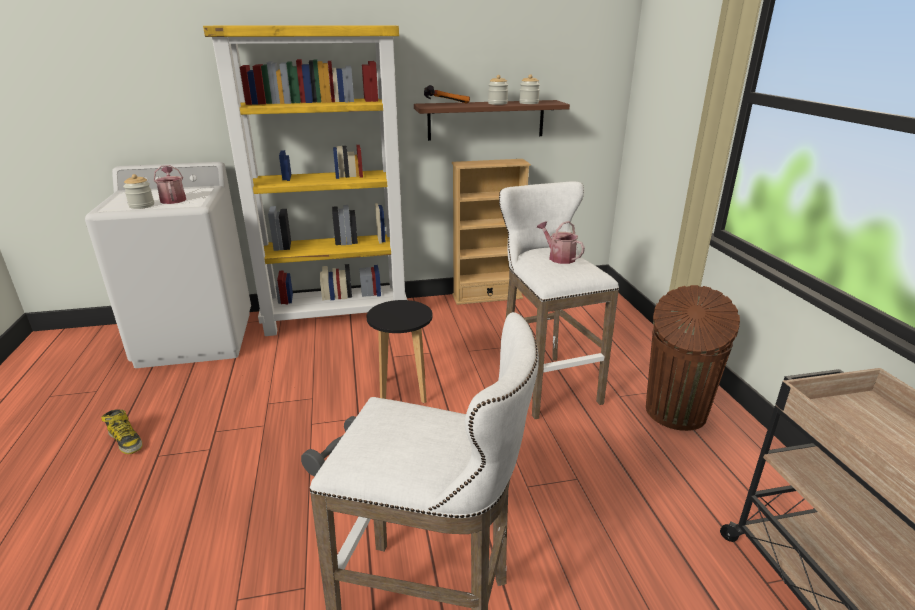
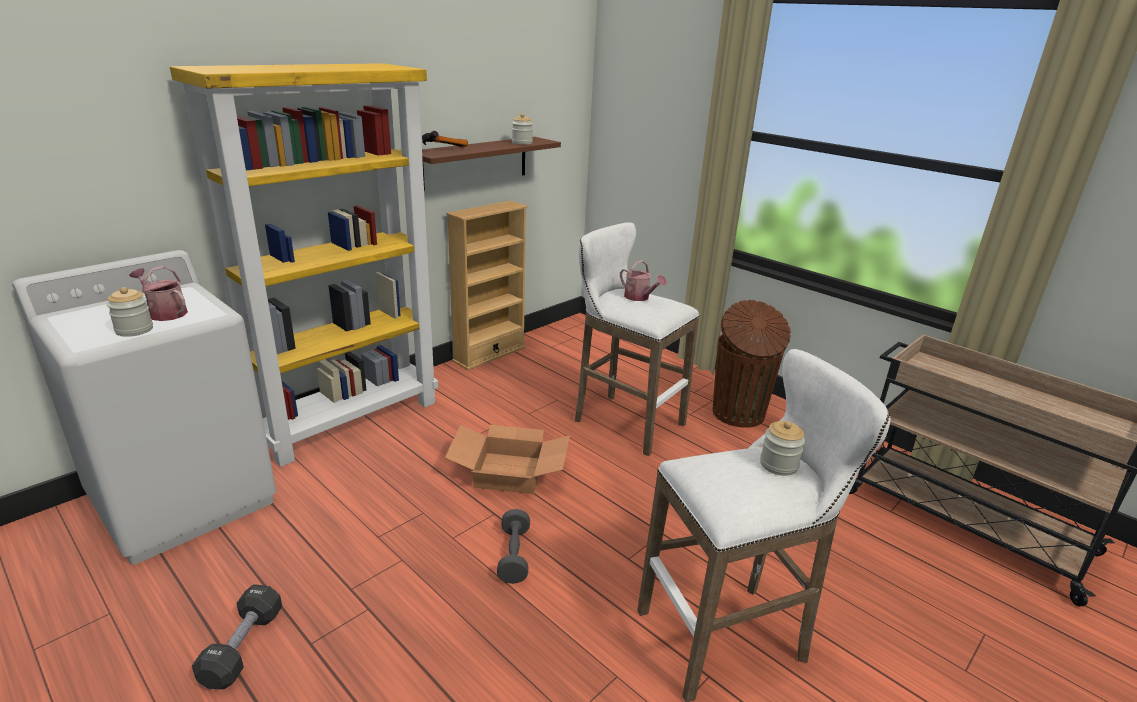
camera: 35 degrees left, 0 degrees up
(126, 440) = (243, 647): boot -> black dumbbell
(404, 391) = (510, 472): black stool -> cardboard box
(497, 103) = (494, 145): jar -> jar (778, 465)
(559, 257) = (639, 297): watering can -> watering can turned 150 degrees counterclockwise

